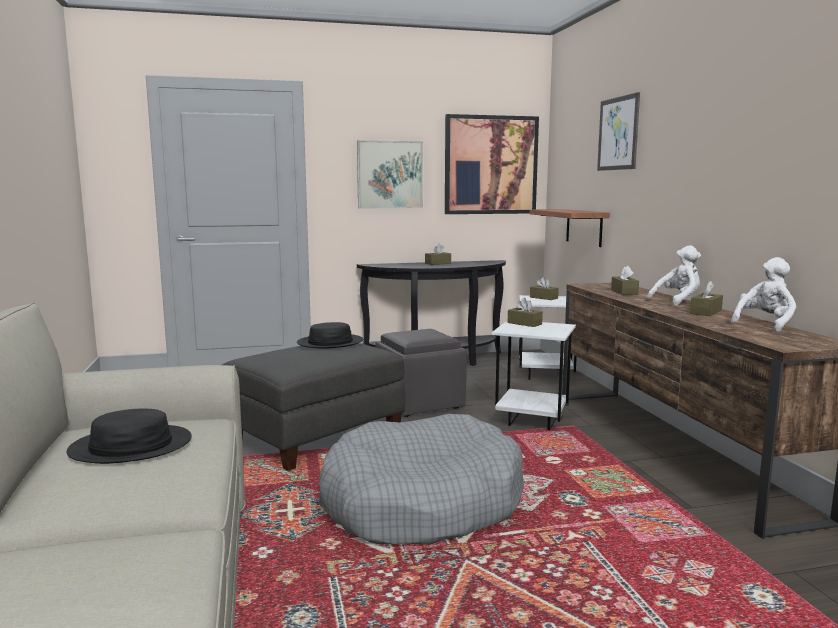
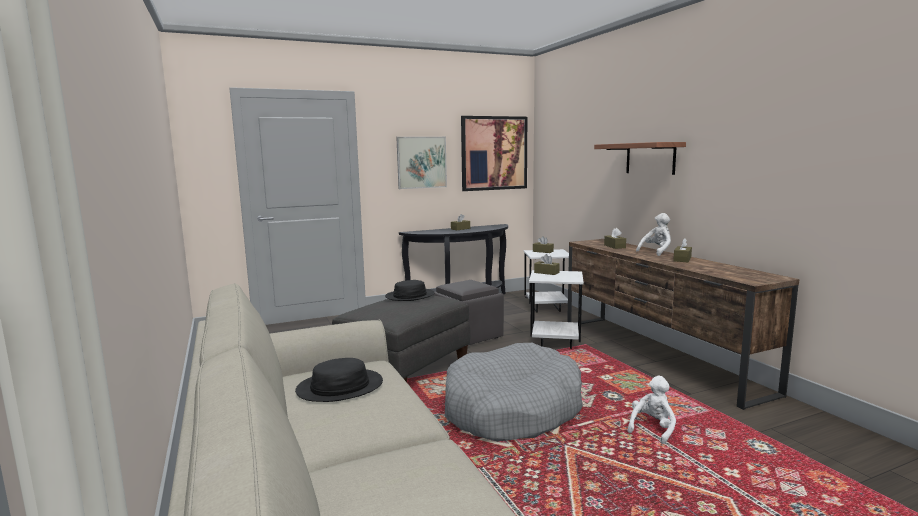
camera: 10 degrees left, 0 degrees up
(584, 227) = (569, 198): shelf -> shelf (650, 158)
(618, 133) = (597, 132): picture -> none
(764, 324) = (726, 266): white plush toy -> white plush toy (652, 429)

